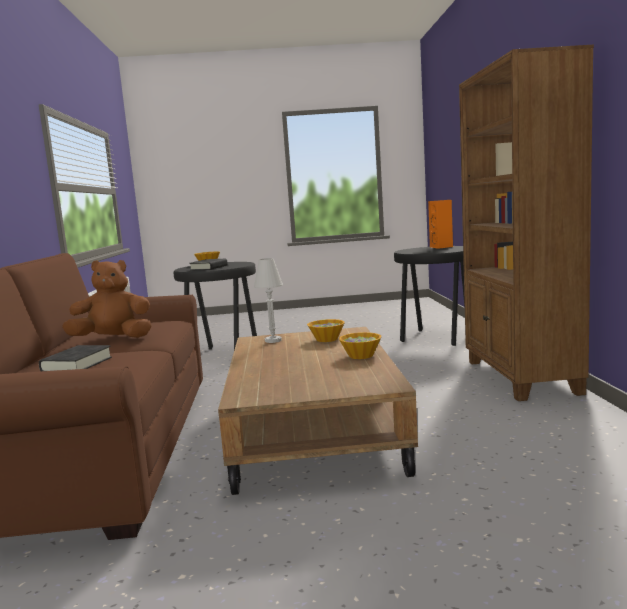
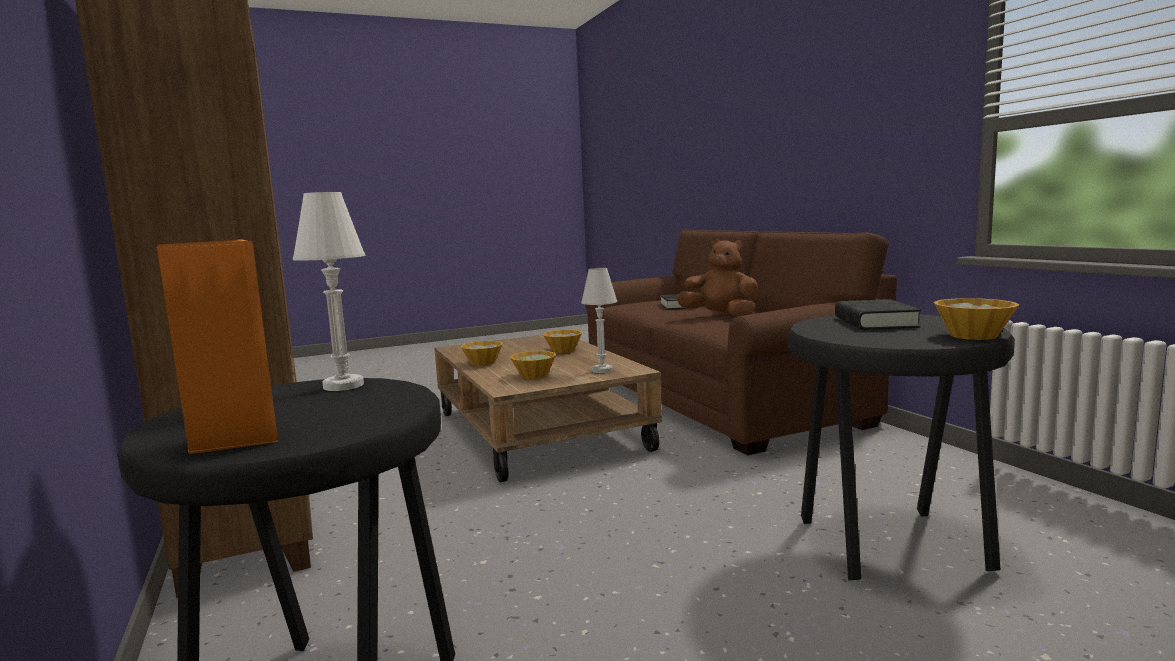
camera: 160 degrees right, 0 degrees up
(113, 339) = (720, 316): brown plush toy -> brown plush toy turned 120 degrees counterclockwise
(269, 366) = (563, 350): none -> bowl
(425, 252) = (343, 385): none -> white table lamp

